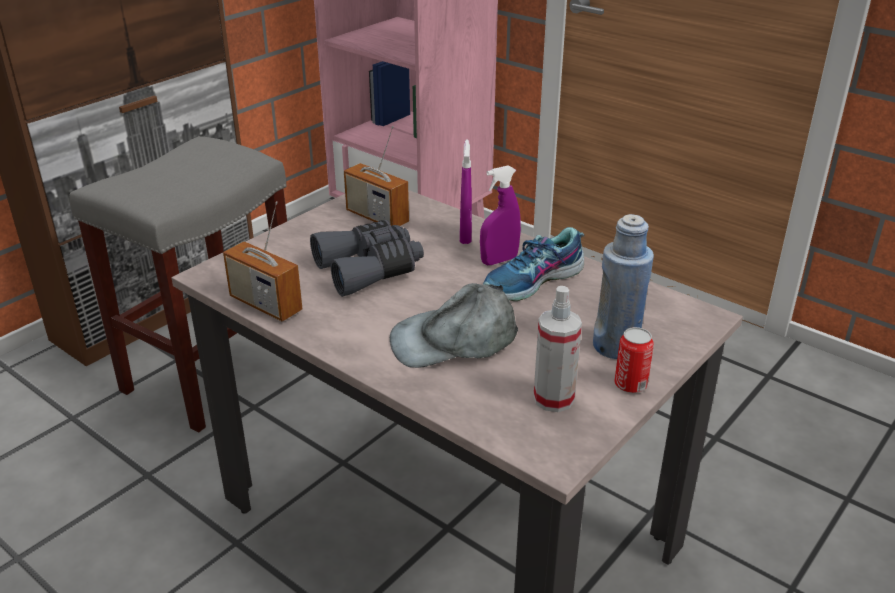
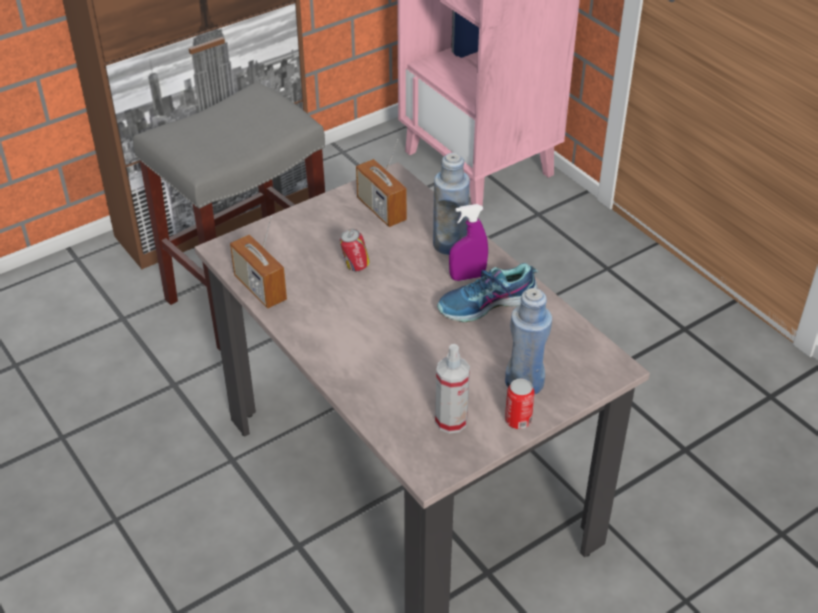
camera: 15 degrees right, 10 degrees up
(370, 269) = (355, 267): grey binoculars -> can
(454, 340) = (396, 351): grey cap -> none
(465, 236) = (449, 244): purple spray bottle -> blue bottle

